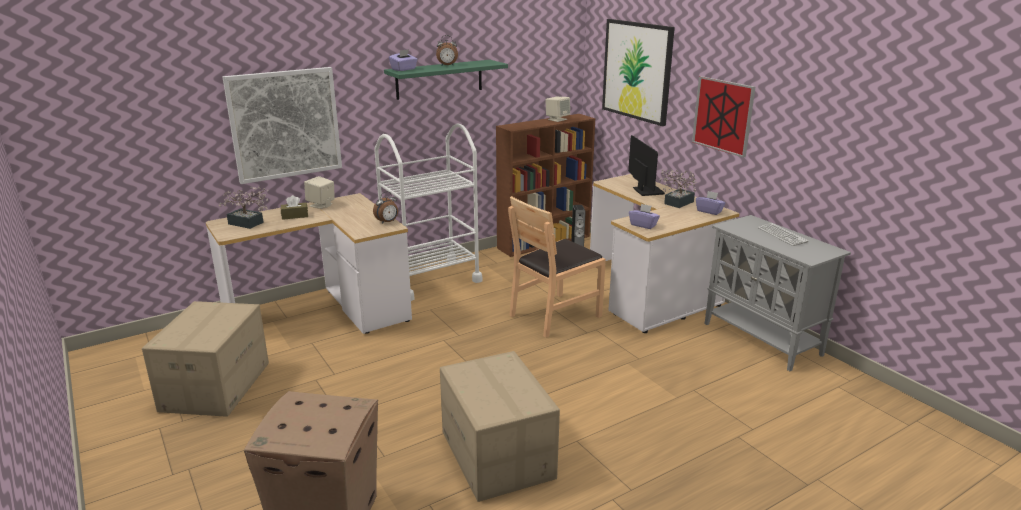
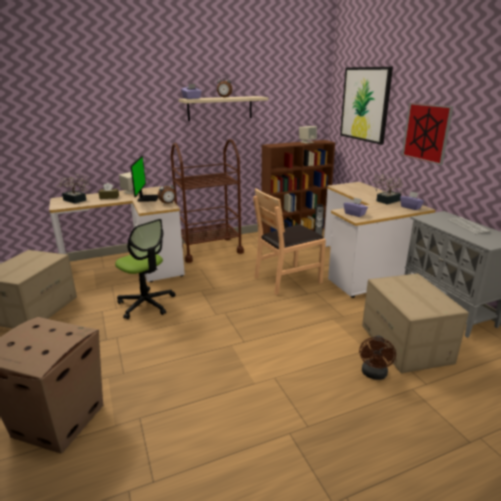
camera: 10 degrees right, 0 degrees up
(285, 124) = (106, 134): picture -> none
(374, 365) = (146, 304): none -> office chair
(431, 279) = (209, 249): white cart -> brown cart
(439, 79) = (220, 108): green shelf -> beige shelf
(498, 455) = (209, 382): cardboard box -> cardboard box (406, 344)
(646, 191) = (365, 192): monitor -> monitor (147, 198)
(692, 425) = (374, 374): none -> brown fan

